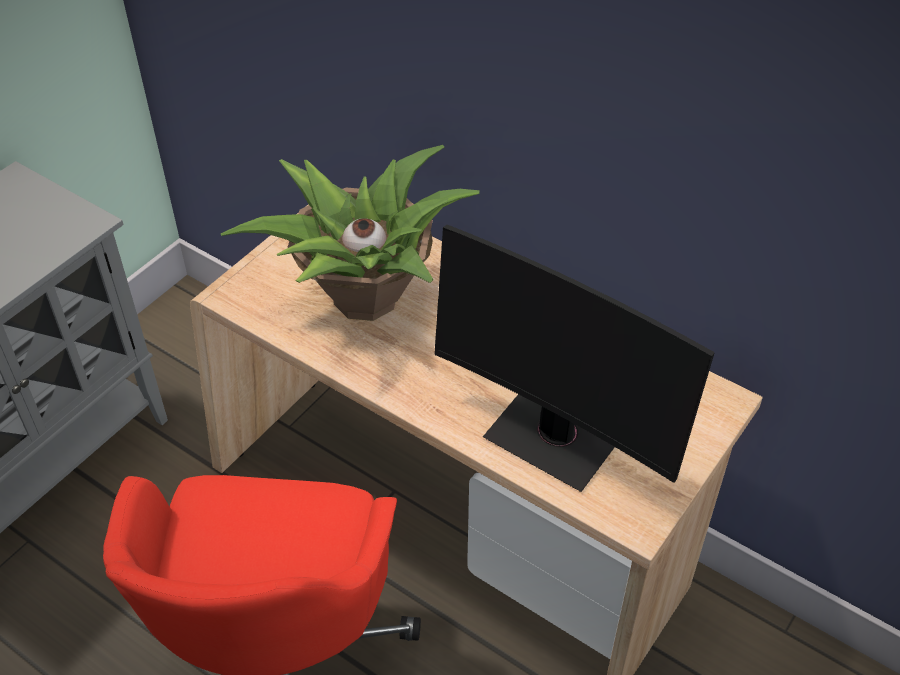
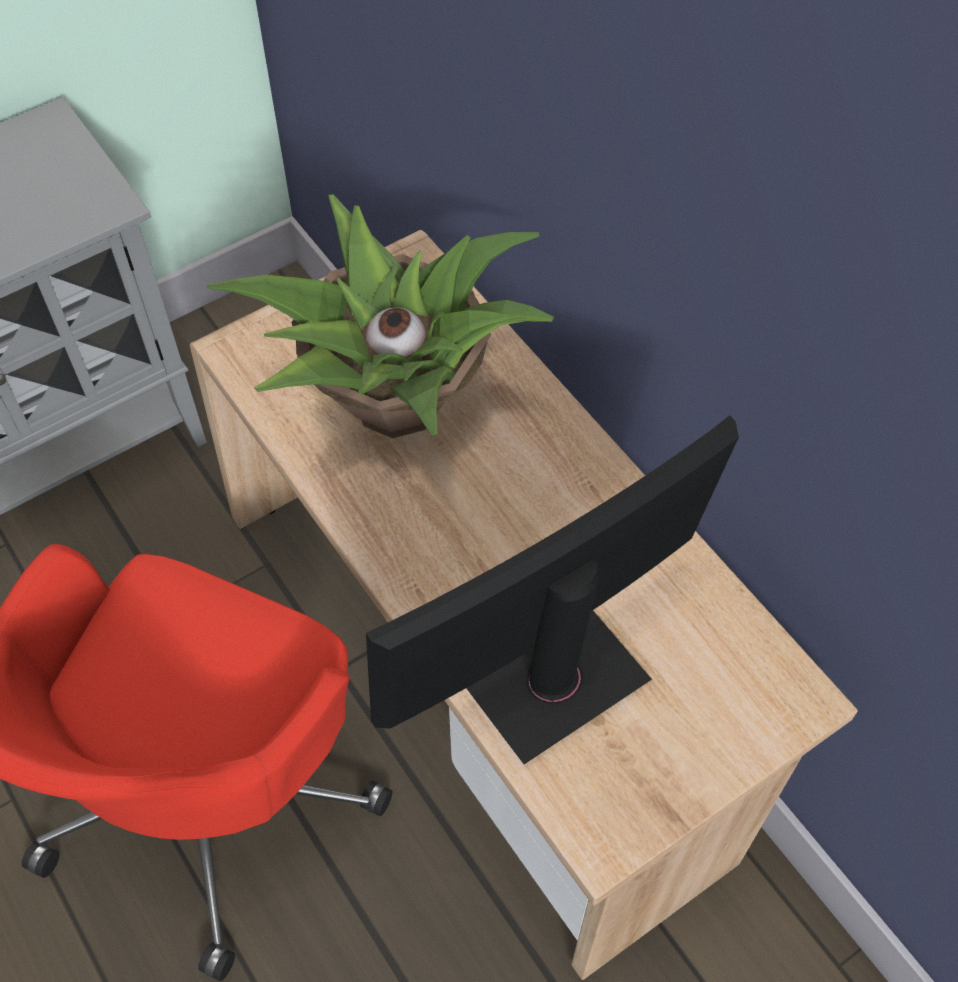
camera: 20 degrees right, 10 degrees up
(555, 436) = (550, 678): monitor -> monitor turned 90 degrees clockwise

